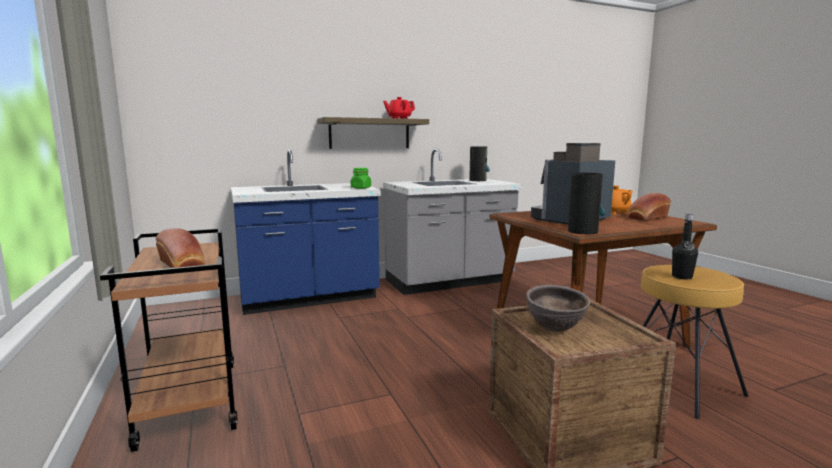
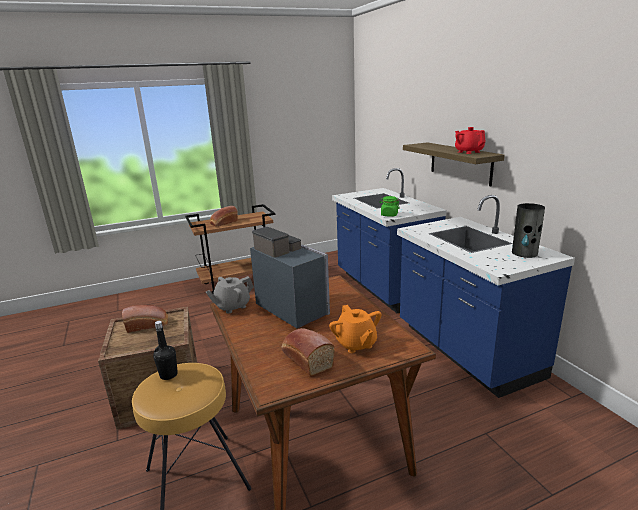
camera: 90 degrees right, 10 degrees up
(449, 282) = (465, 351): grey counter -> blue counter
(554, 330) = (148, 325): brown bowl -> bread
(583, 231) = (232, 306): vase -> grey teapot

